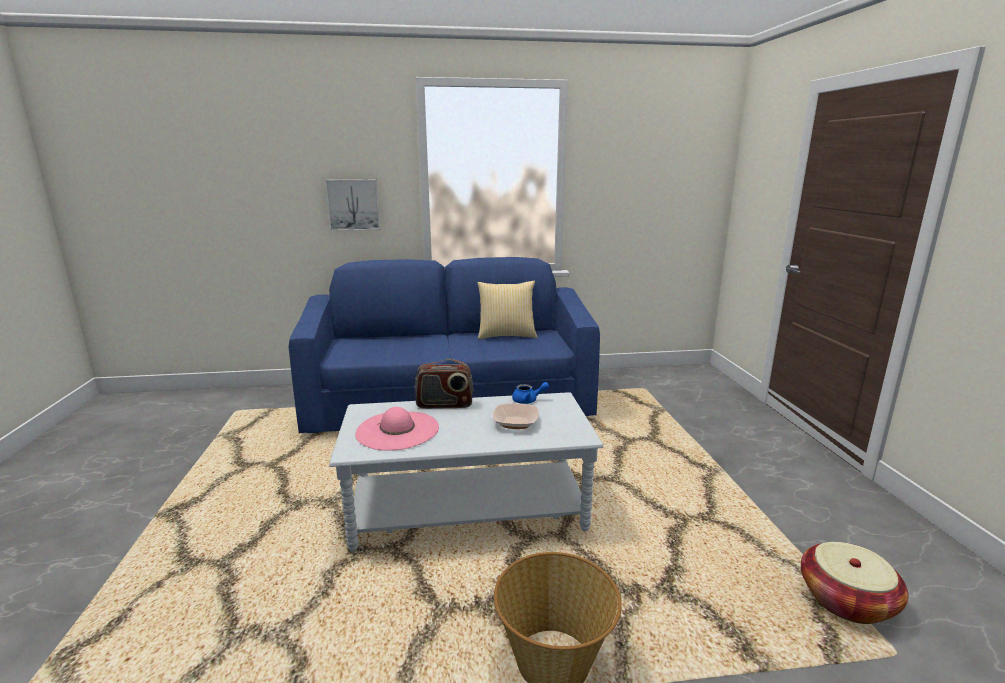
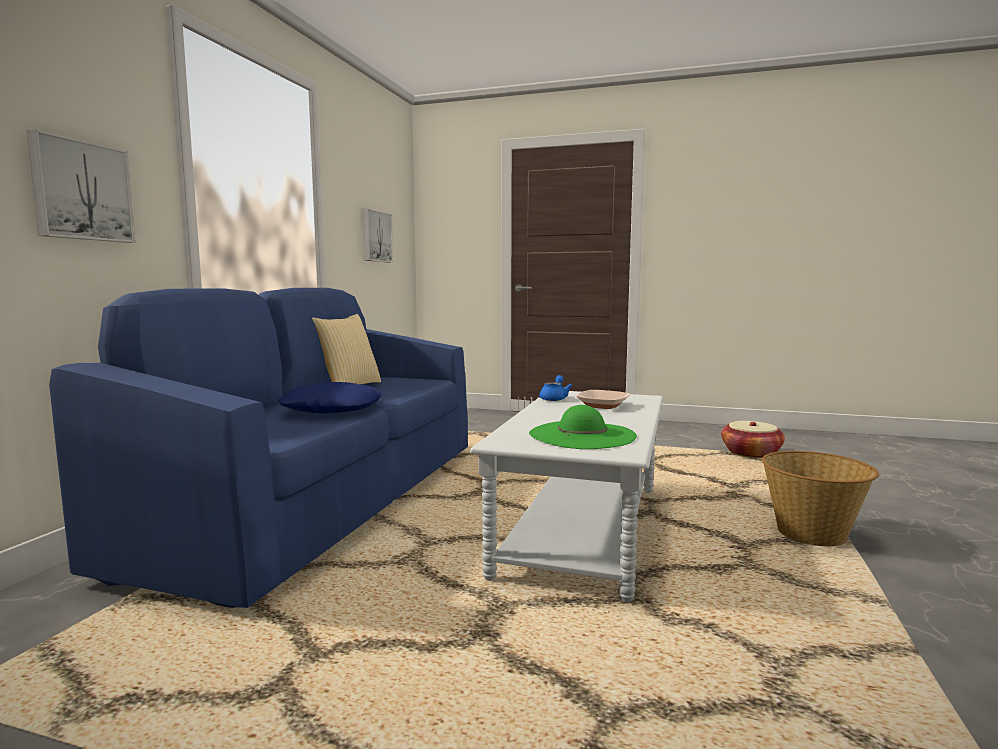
camera: 65 degrees left, 10 degrees down
(397, 430) = (582, 435): pink hat -> green hat
(429, 350) = (332, 409): none -> blue pillow
(444, 404) = (530, 417): radio -> none
(648, 202) = (375, 236): none -> picture

